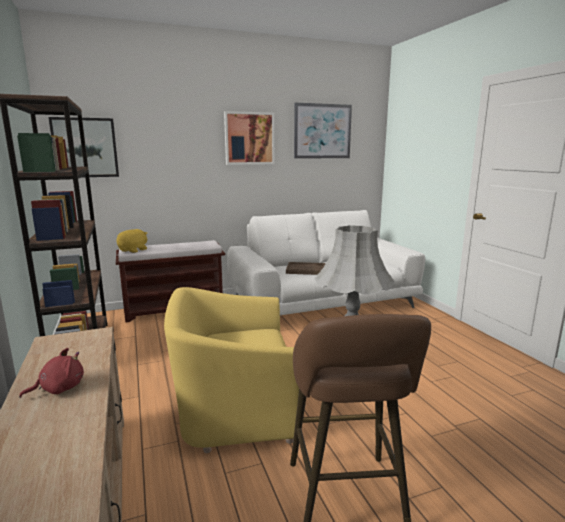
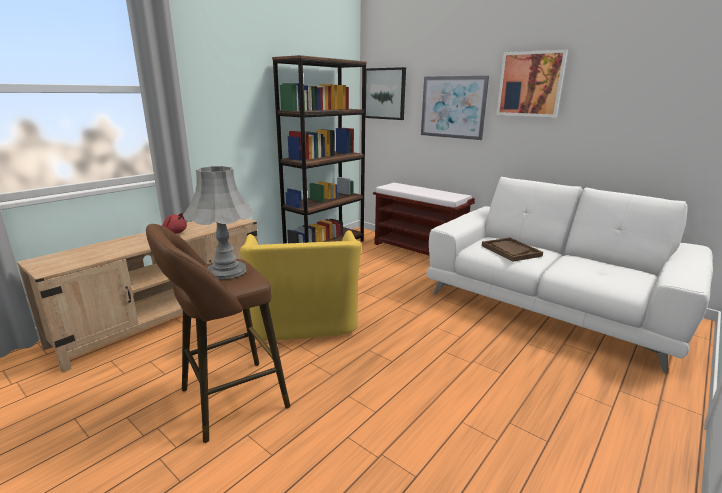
camera: 60 degrees right, 5 degrees up
(134, 250) = (394, 186): yellow plush toy -> none
(234, 409) = (304, 320): yellow armchair -> yellow armchair turned 150 degrees counterclockwise
(322, 131) = (646, 72): picture -> picture (453, 107)

